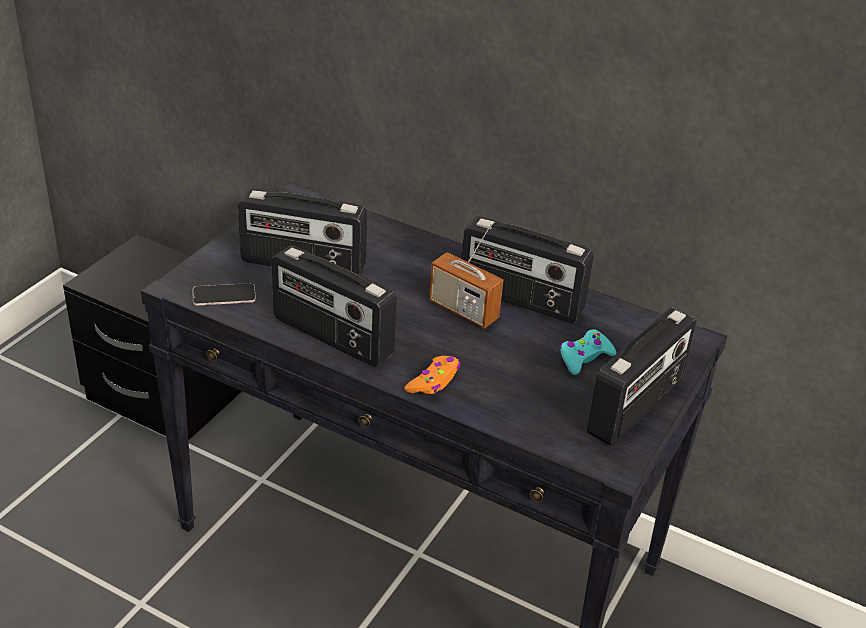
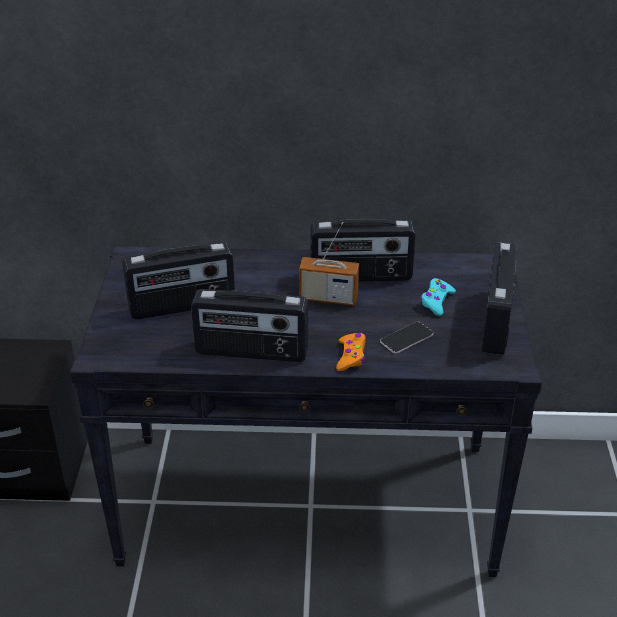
camera: 25 degrees left, 0 degrees up
(224, 295) = (141, 351): phone -> phone (406, 338)

